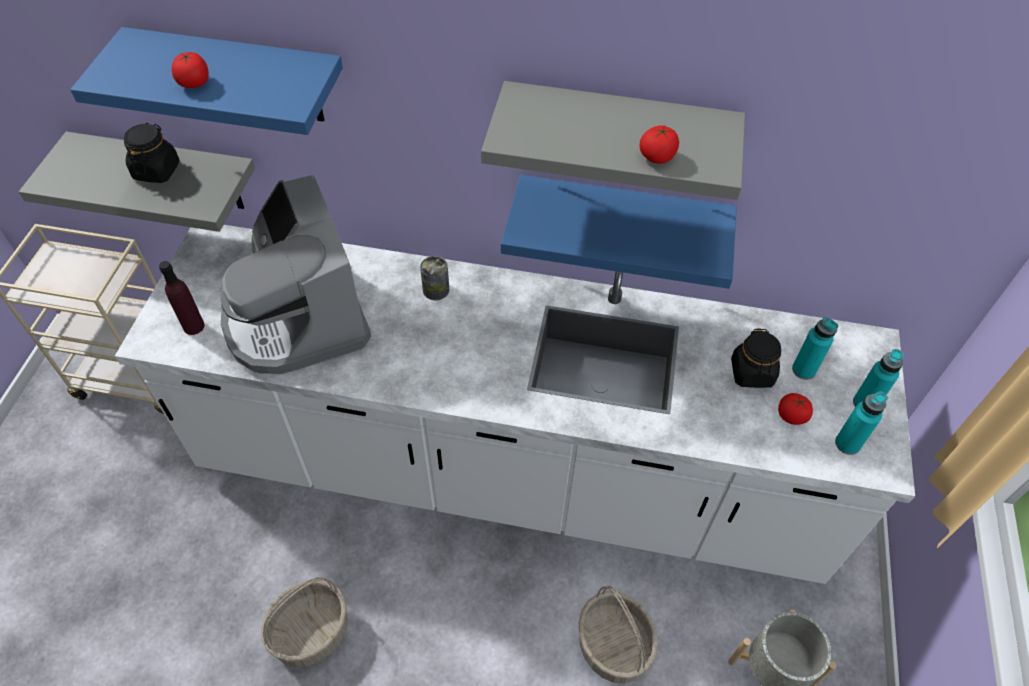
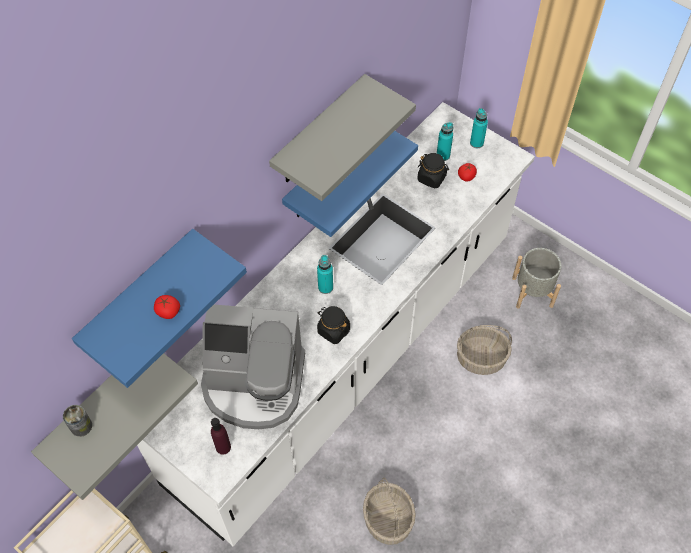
camera: 60 degrees left, 5 degrees up
(157, 170) = (120, 401): black jar -> black jar (333, 330)
(436, 290) = (280, 298): can -> can (81, 426)
(657, 157) = (374, 125): tomato -> none
(847, 444) = (494, 164): turquoise bottle -> turquoise bottle (325, 287)

